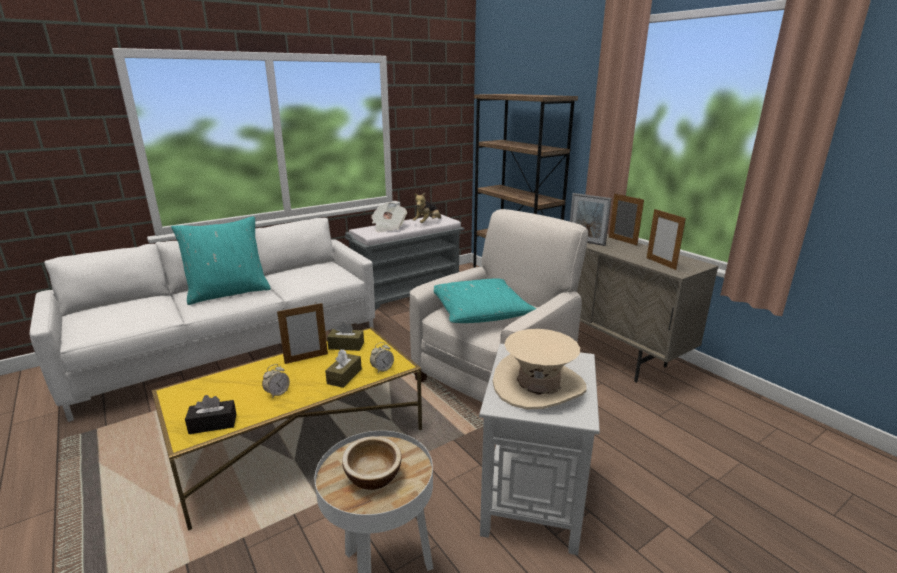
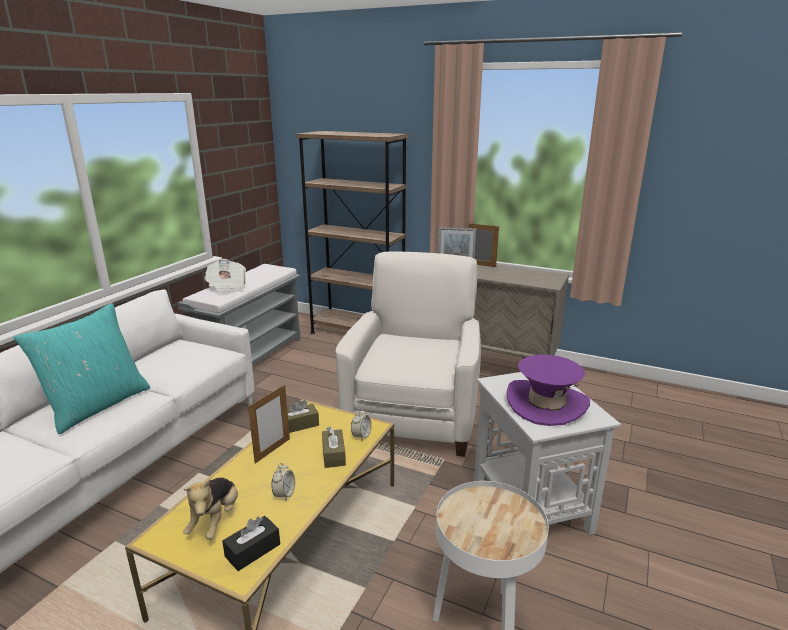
camera: 30 degrees left, 0 degrees up
(373, 476) = (493, 525): bowl -> none
(427, 223) = (264, 276): plush toy -> plush toy (215, 520)
(480, 312) = (406, 356): turquoise pillow -> none
(538, 385) = (546, 404): beige hat -> purple hat
(661, 263) = (531, 280): picture frame -> none

